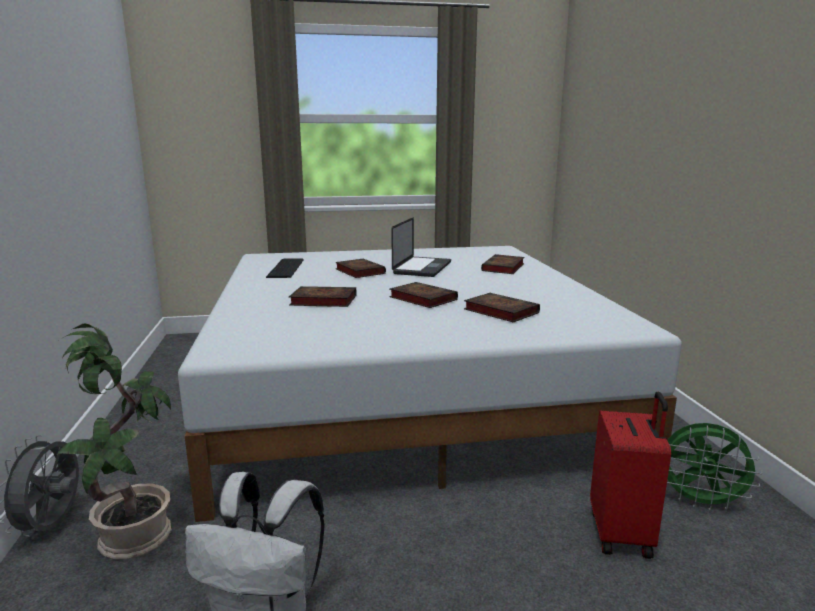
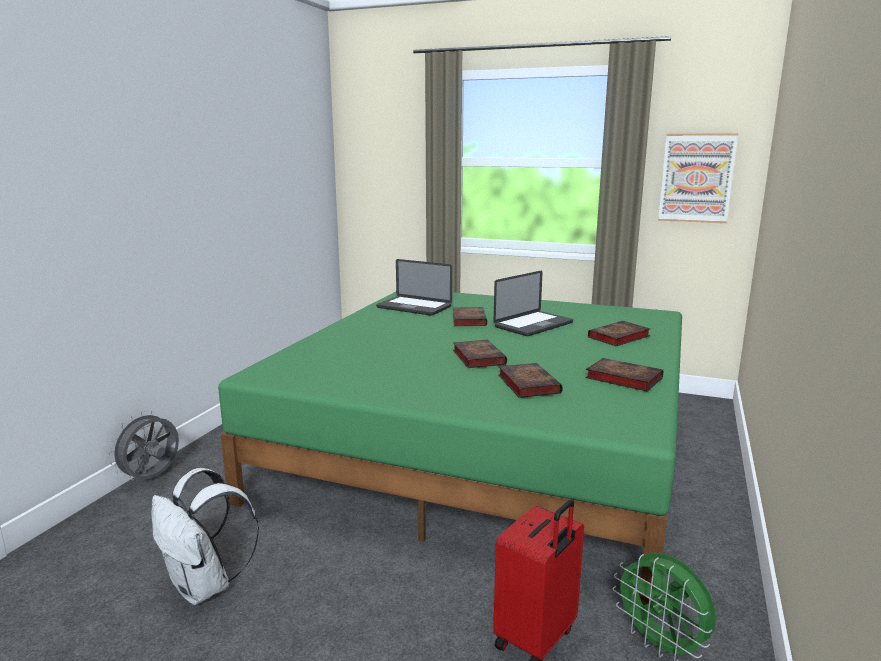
camera: 30 degrees right, 0 degrees up
(138, 537) = (188, 502): potted plant -> none
(287, 268) = (414, 307): keyboard -> laptop
(321, 301) = (391, 344): book -> book (621, 378)
(406, 388) = (487, 444): white bed -> green bed
(509, 131) = (696, 178): none -> picture

